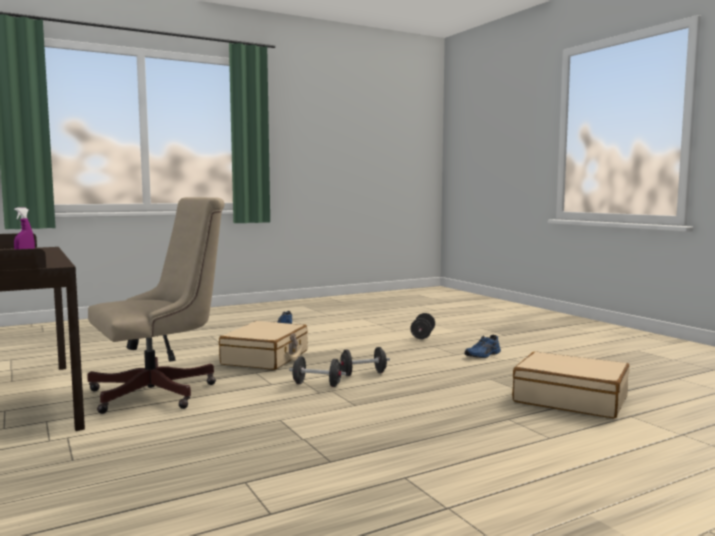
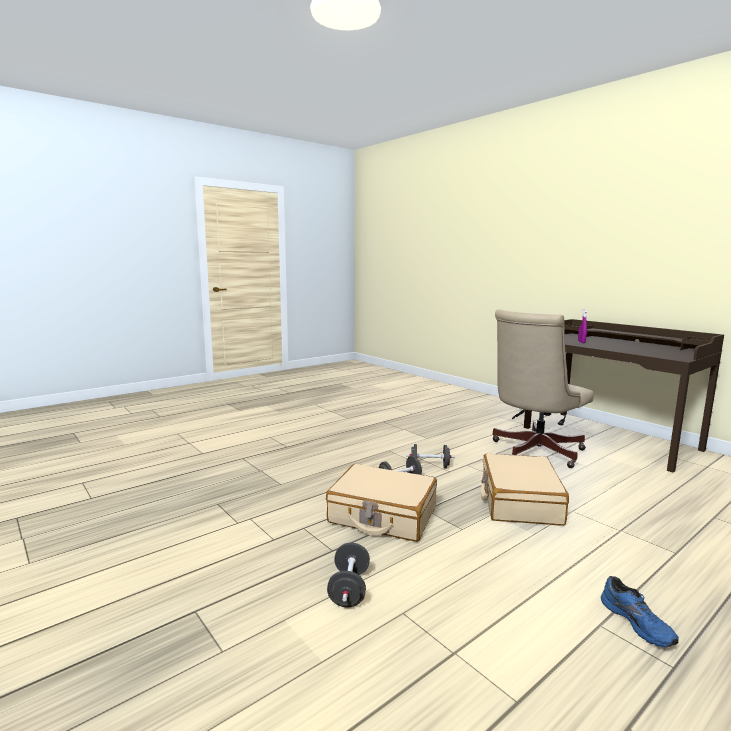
camera: 170 degrees right, 5 degrees up
(483, 355) = (268, 528): blue shoe -> none
(570, 399) = (229, 464): beige suitcase -> beige suitcase (382, 515)

